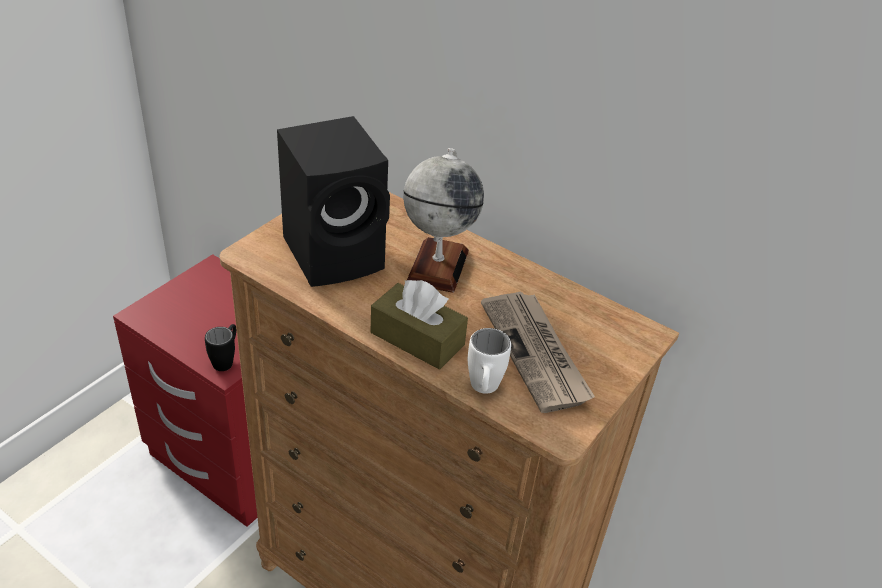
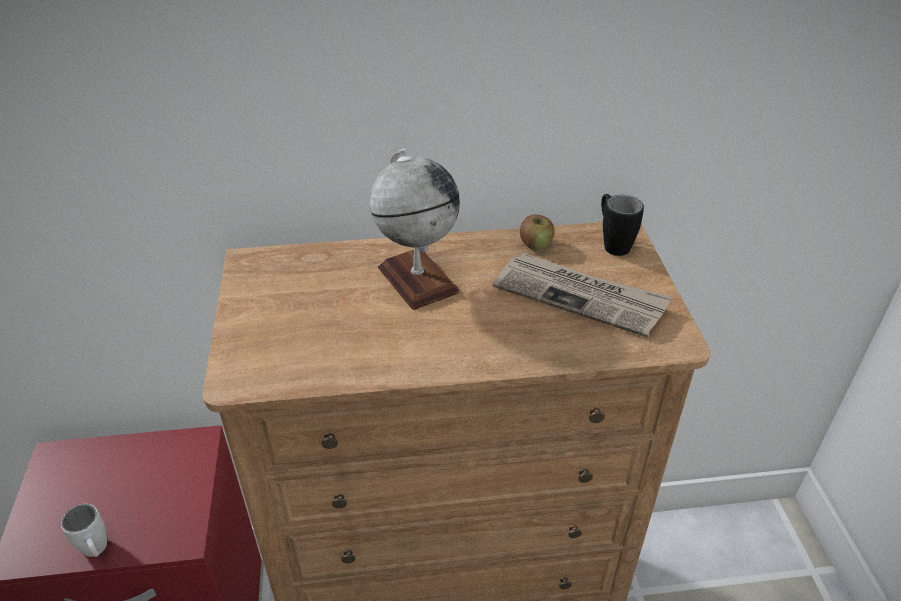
camera: 40 degrees left, 0 degrees up
(226, 360) = (172, 529): black mug -> black mug (612, 243)
(337, 253) = (320, 324): black speaker -> none
(417, 338) = (486, 348): brown tissue box -> none
(483, 390) = (589, 352): white mug -> white mug (97, 552)
(560, 297) = (535, 244): none -> apple

